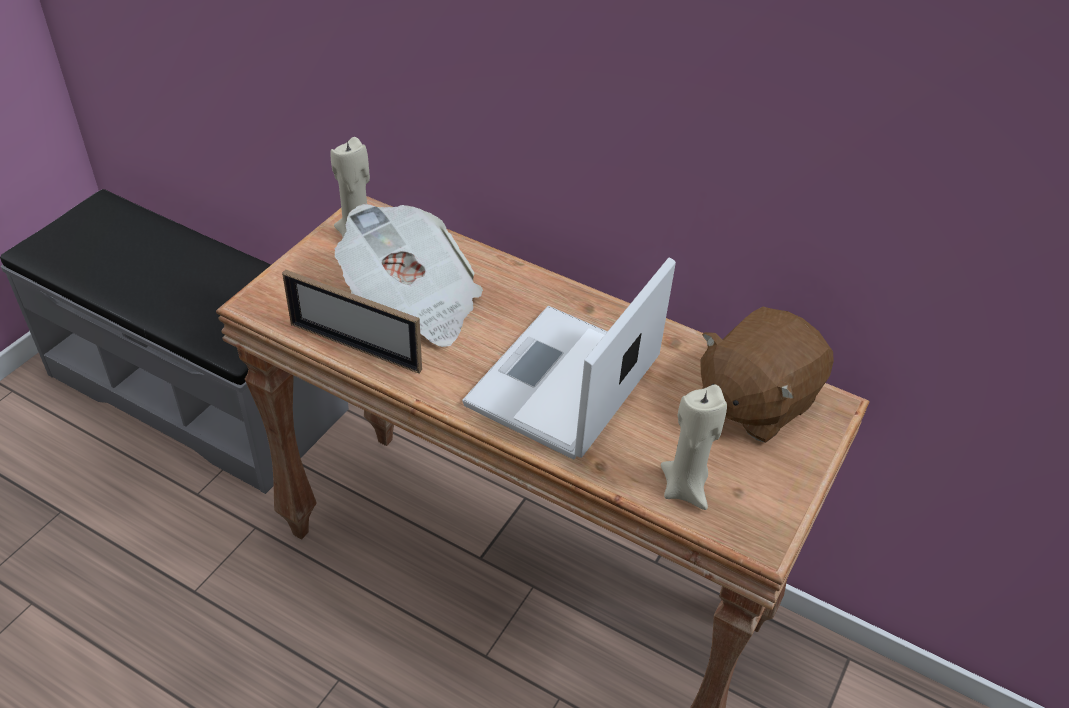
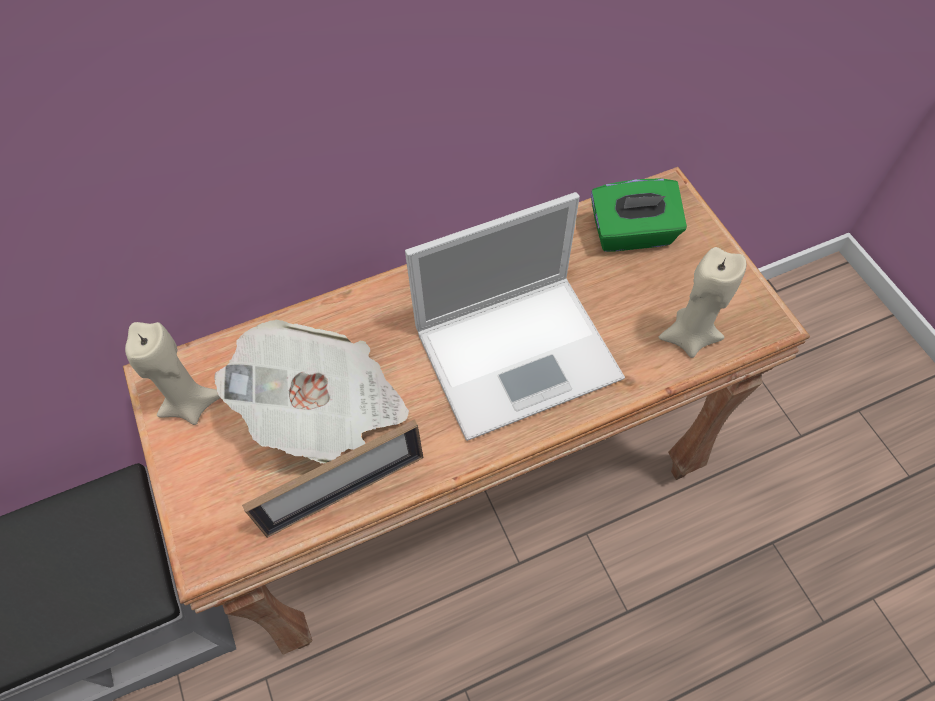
camera: 50 degrees left, 15 degrees up
(562, 385) = (520, 352): laptop -> laptop turned 90 degrees counterclockwise
(754, 401) = (632, 234): brown plush toy -> green tissue box

